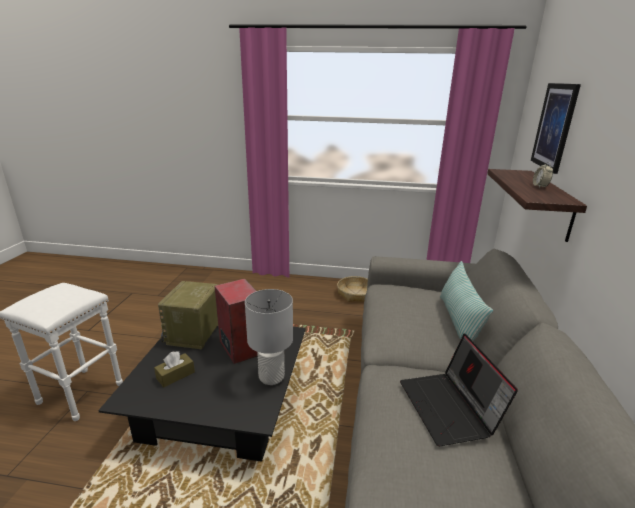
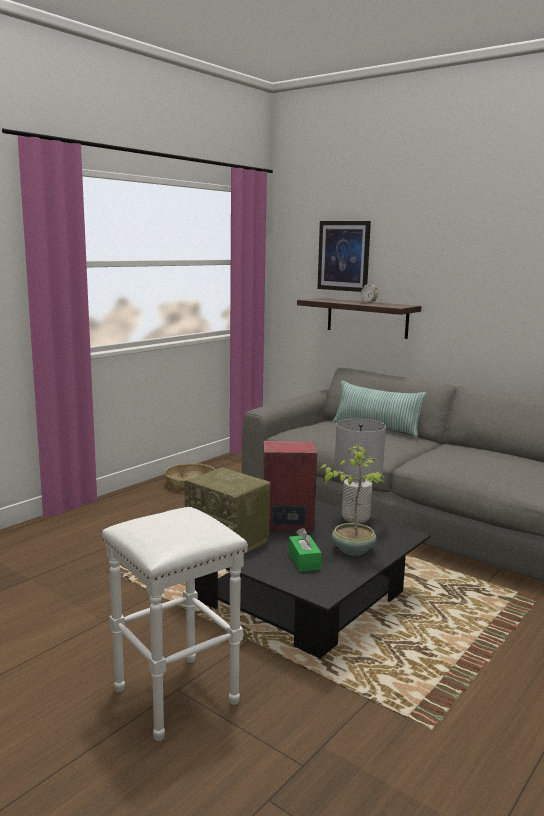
camera: 60 degrees left, 10 degrees down
(175, 375) = (304, 561): brown tissue box -> green tissue box
(209, 393) = (352, 549): none -> potted plant
(450, 408) = (477, 454): laptop -> none

